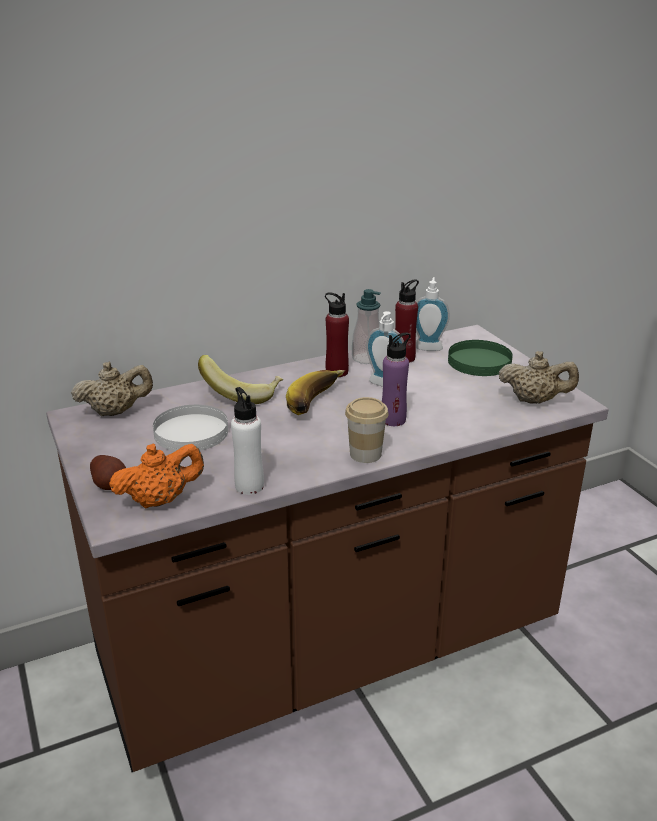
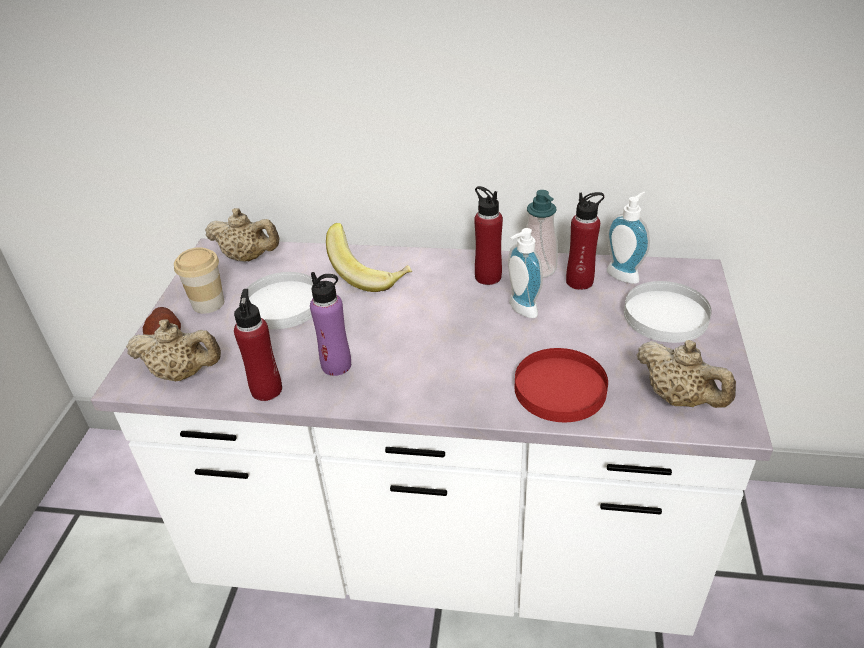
camera: 35 degrees right, 10 degrees up
(160, 500) = (183, 373): orange teapot -> beige teapot
(249, 486) = (266, 389): white bottle -> red bottle
(319, 404) = (429, 312): banana -> none
(328, 648) = (444, 544): brown counter -> white counter
(365, 454) = (409, 396): cup -> cup (208, 303)
(393, 420) = (483, 362): purple bottle -> purple bottle (336, 365)
(460, 417) = (560, 388): none -> red plate
(479, 362) = (665, 316): green plate -> white plate

